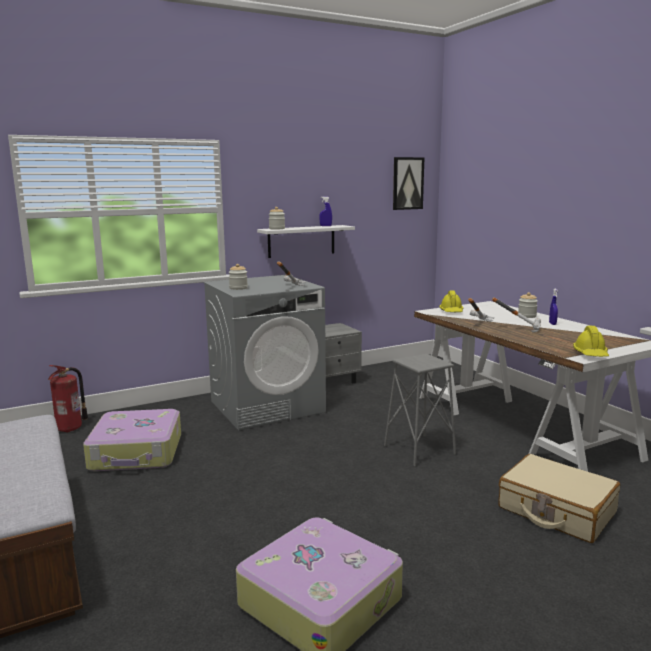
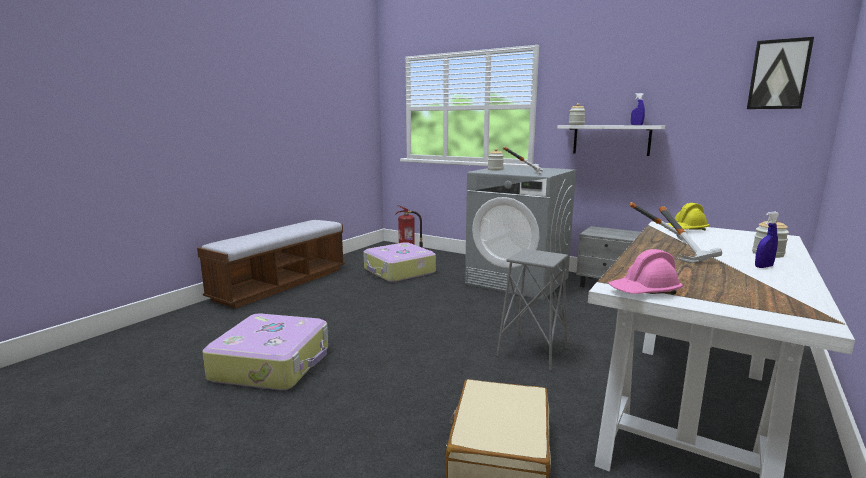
camera: 60 degrees right, 0 degrees up
(591, 354) = (644, 291): yellow hard hat -> pink hard hat

